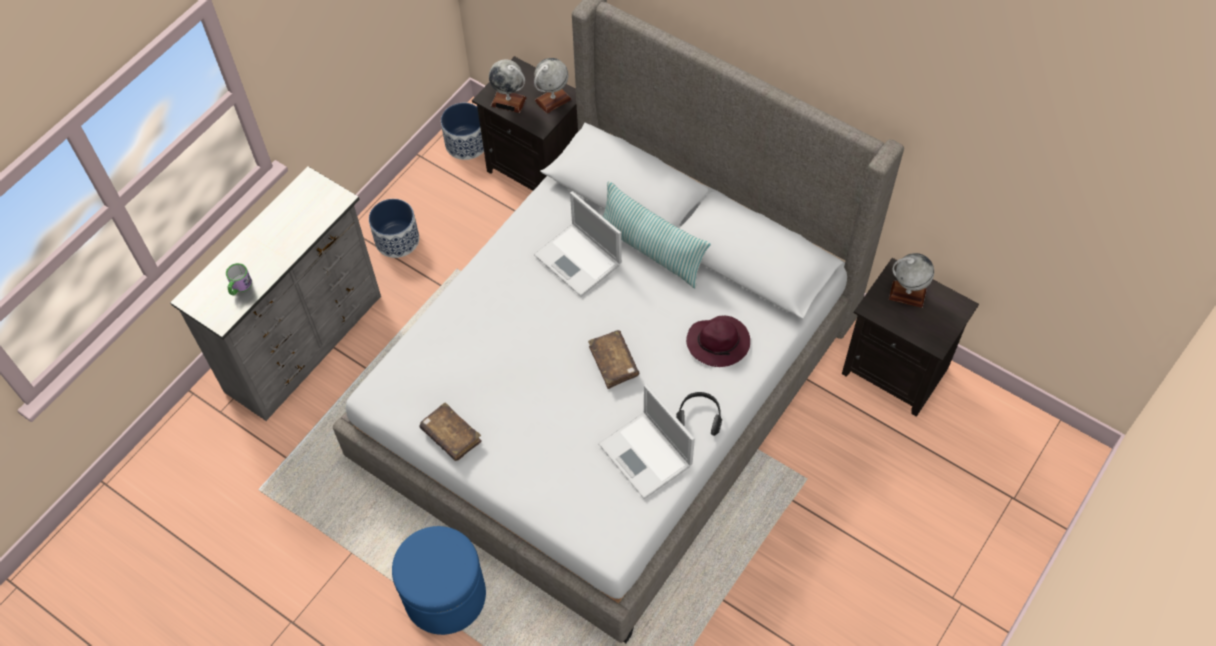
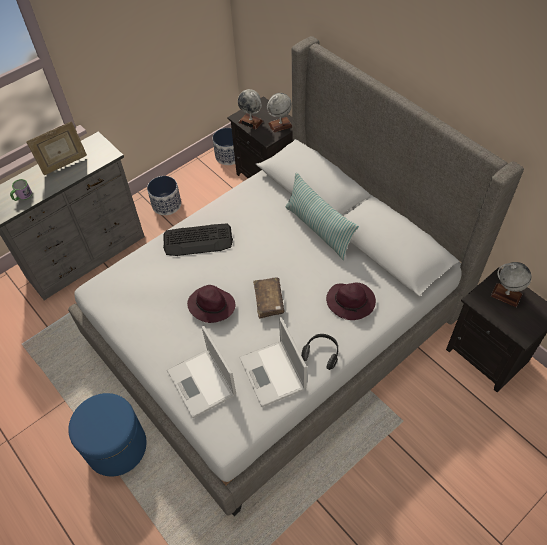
camera: 15 degrees right, 5 degrees down
(279, 227) = (64, 164): none -> picture frame
(451, 435) = (135, 328): brown book -> none
(493, 298) = (198, 240): none -> keyboard
(541, 385) = (211, 305): none -> purple hat
(579, 260) = (265, 226): laptop -> laptop (202, 383)

